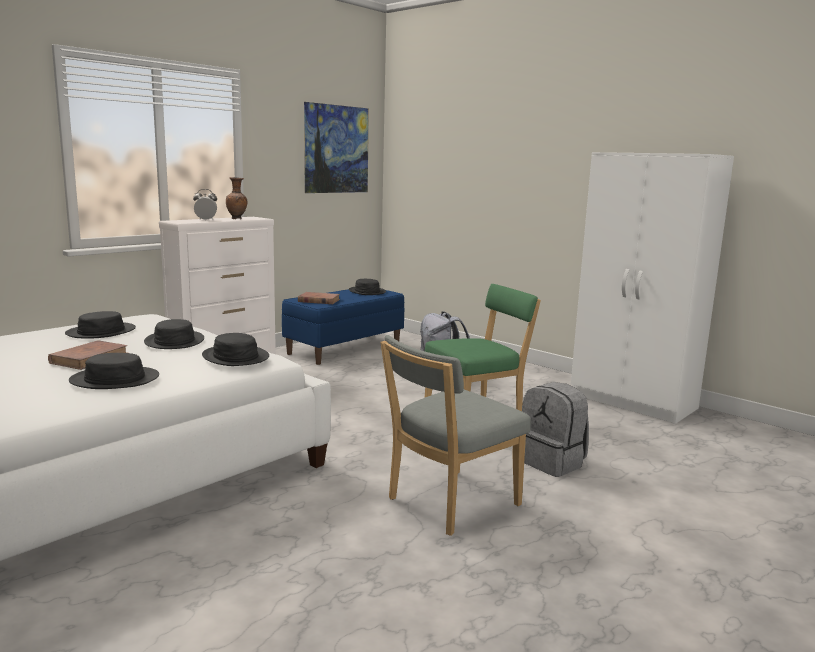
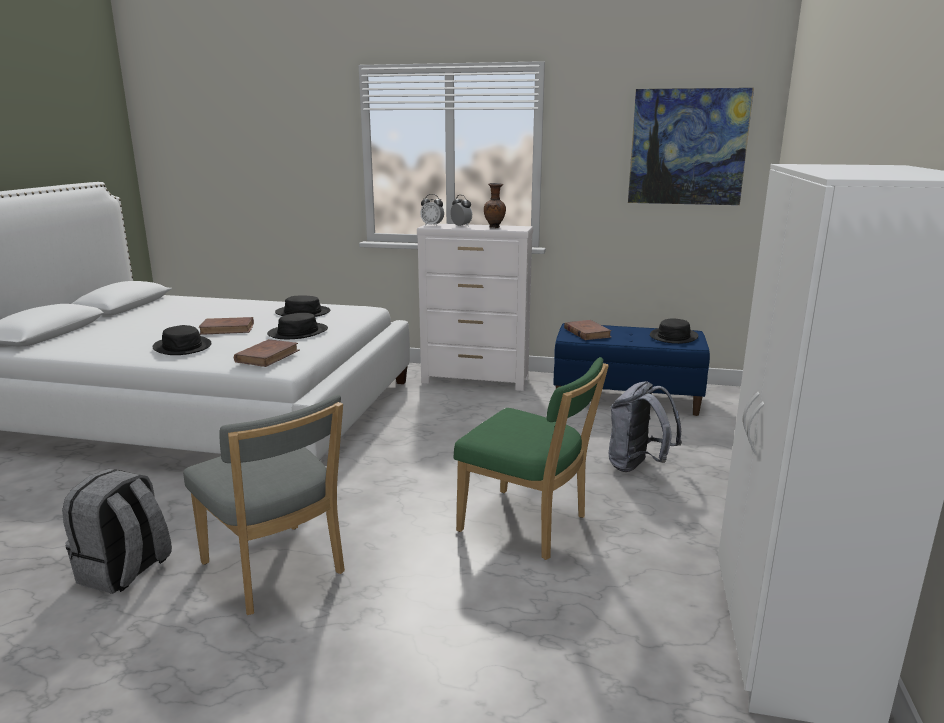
camera: 60 degrees right, 5 degrees up
(179, 221) = (432, 225): none -> alarm clock
(235, 357) = (267, 356): black hat -> brown book
(448, 504) = (276, 571): grey chair -> grey chair turned 150 degrees counterclockwise
(552, 462) = (444, 614): grey backpack -> grey backpack (125, 571)

